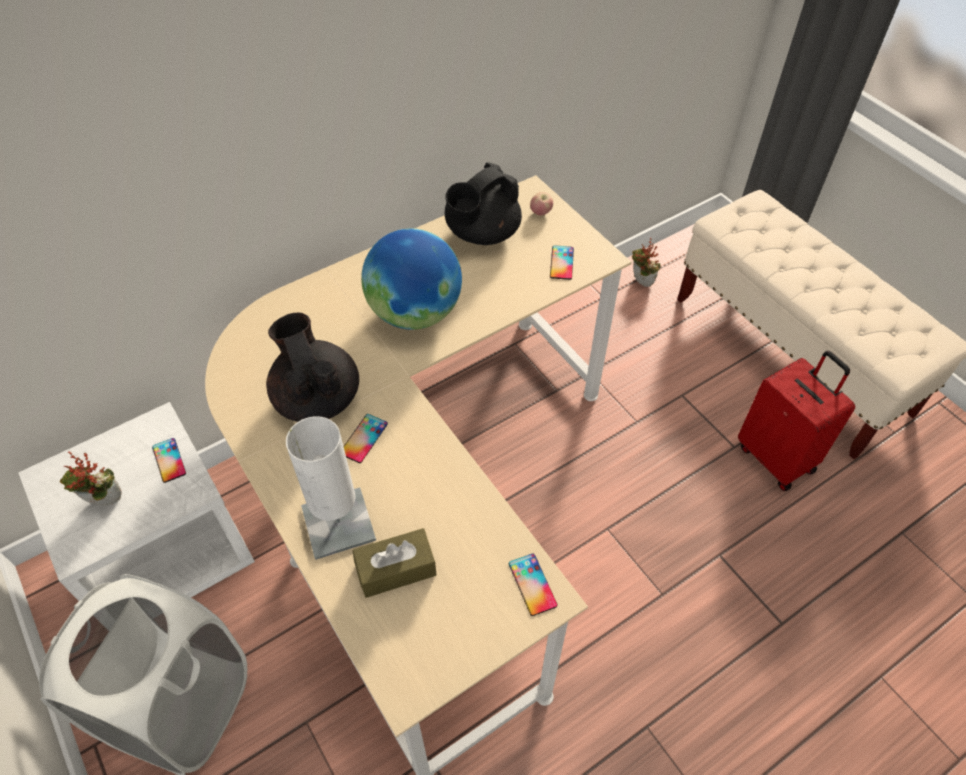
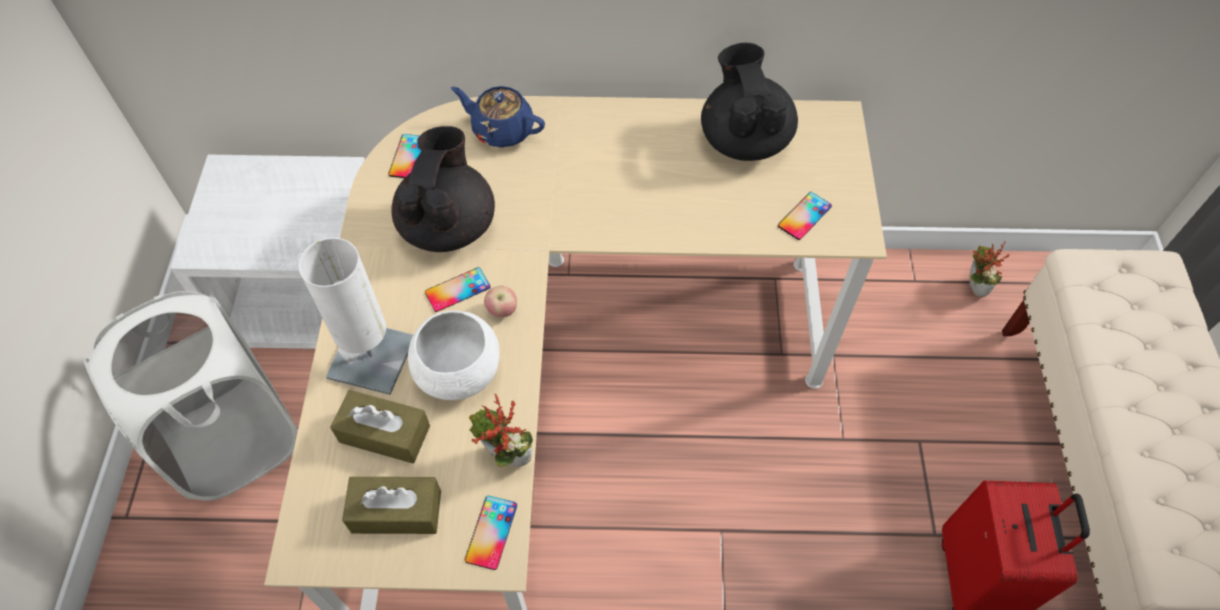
camera: 35 degrees right, 5 degrees up
(104, 504) = (248, 221): potted plant -> potted plant (505, 460)
(169, 460) = (324, 212): phone -> phone (408, 156)
(300, 311) = (502, 130): none -> blue teapot
(414, 313) = (606, 189): globe -> none
(414, 494) = (457, 372): none -> white bowl
(452, 616) = (396, 511): none -> brown tissue box
(481, 234) = (744, 139): black teapot -> black teapot turned 90 degrees clockwise
(540, 213) = (829, 148): apple -> apple (502, 310)

